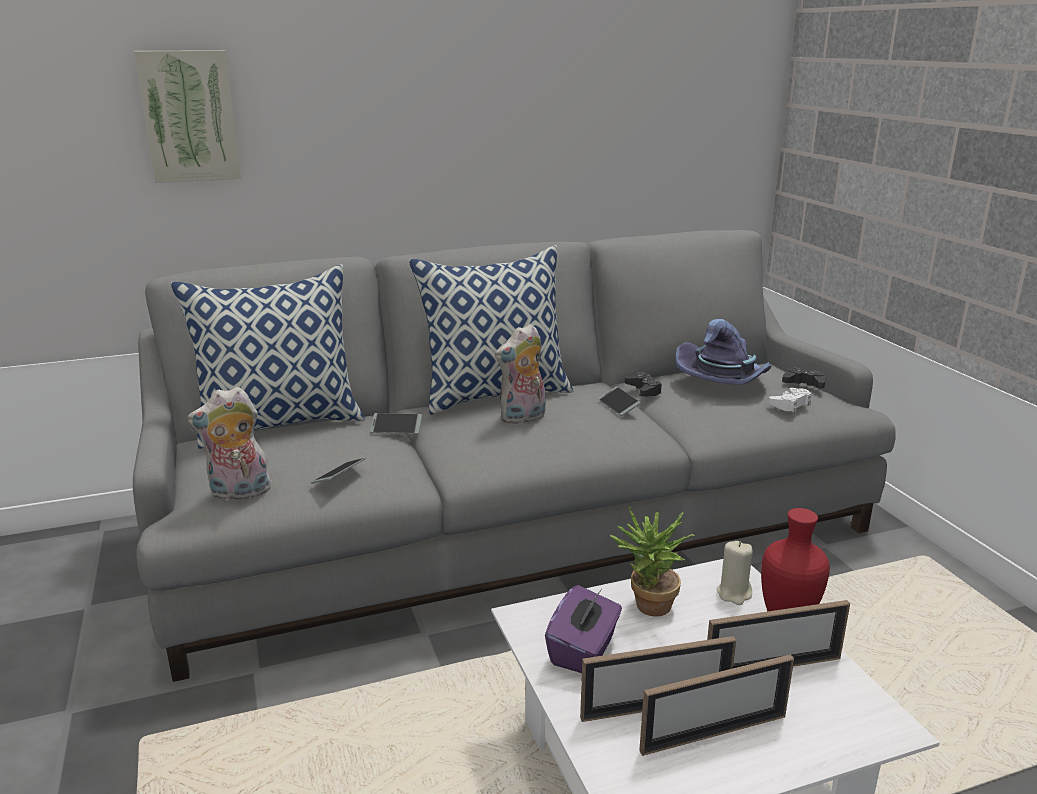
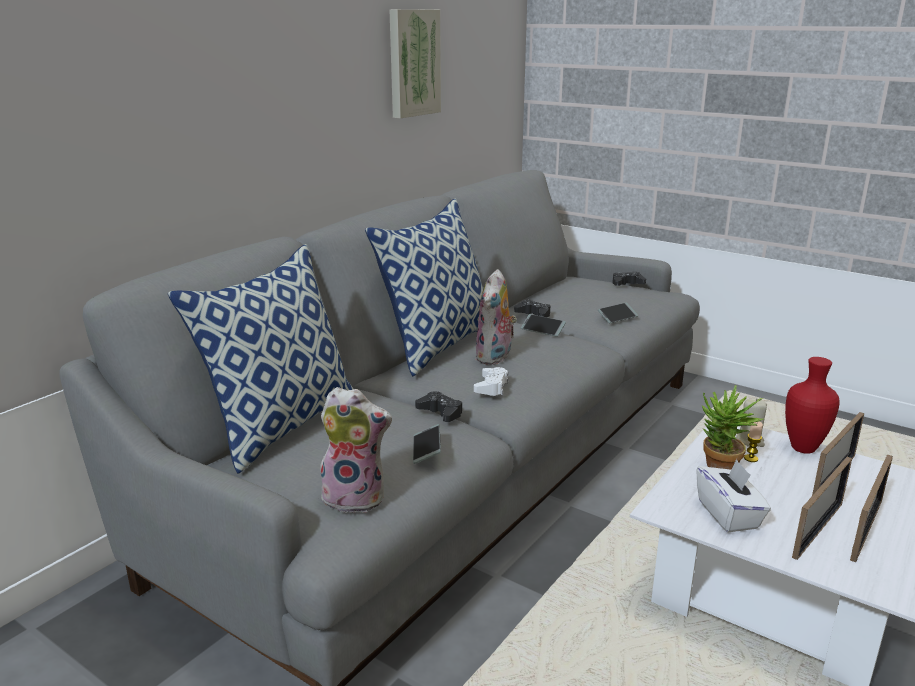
camera: 35 degrees left, 0 degrees up
(189, 116) = (90, 98): picture -> picture (412, 63)
(239, 493) = (356, 497): plush toy -> plush toy turned 120 degrees counterclockwise
(396, 428) = (400, 396): phone -> phone (617, 317)
(405, 452) = (440, 412): none -> black game controller
(584, 651) = (728, 514): purple tissue box -> white tissue box
(703, 611) = (751, 458): none -> candle
(723, 382) = (579, 294): purple hat -> none
(790, 404) = (643, 299): white game controller -> white game controller (491, 386)

